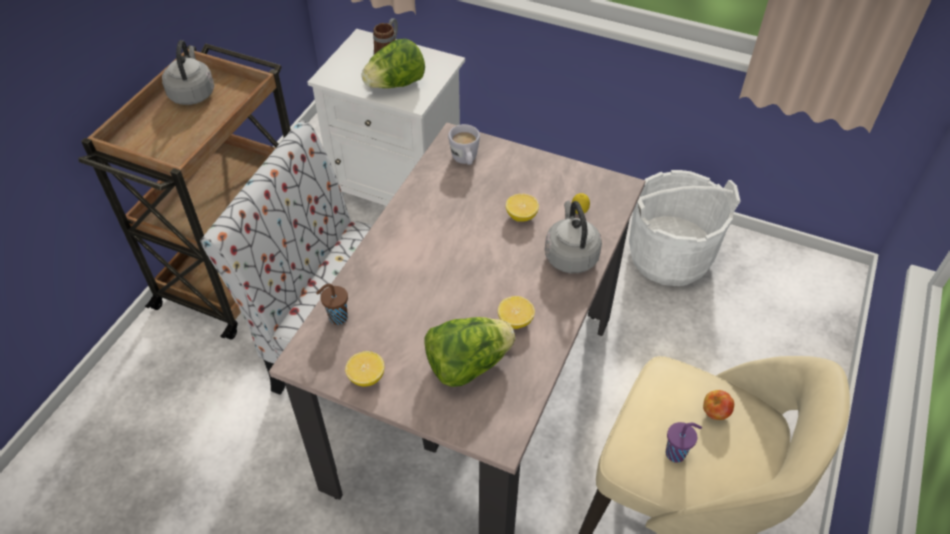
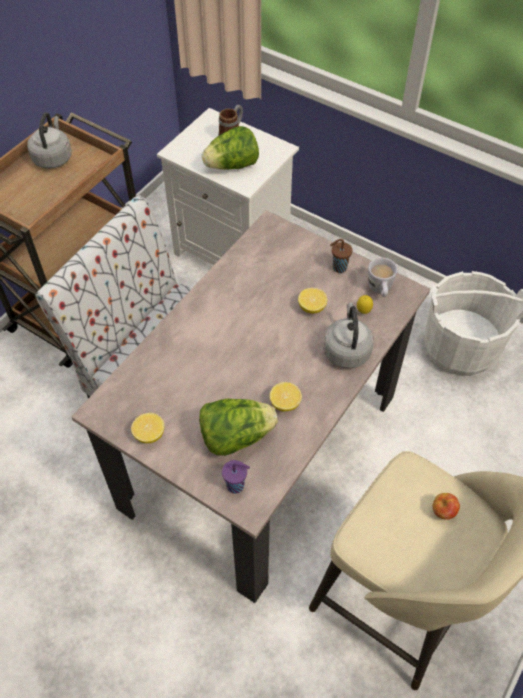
camera: 10 degrees right, 5 degrees up
(337, 318) = (135, 378): brown cup -> brown cup (338, 268)
(465, 161) = (274, 249): white mug -> white mug (380, 290)
(676, 453) = (400, 542): purple cup -> purple cup (236, 486)

